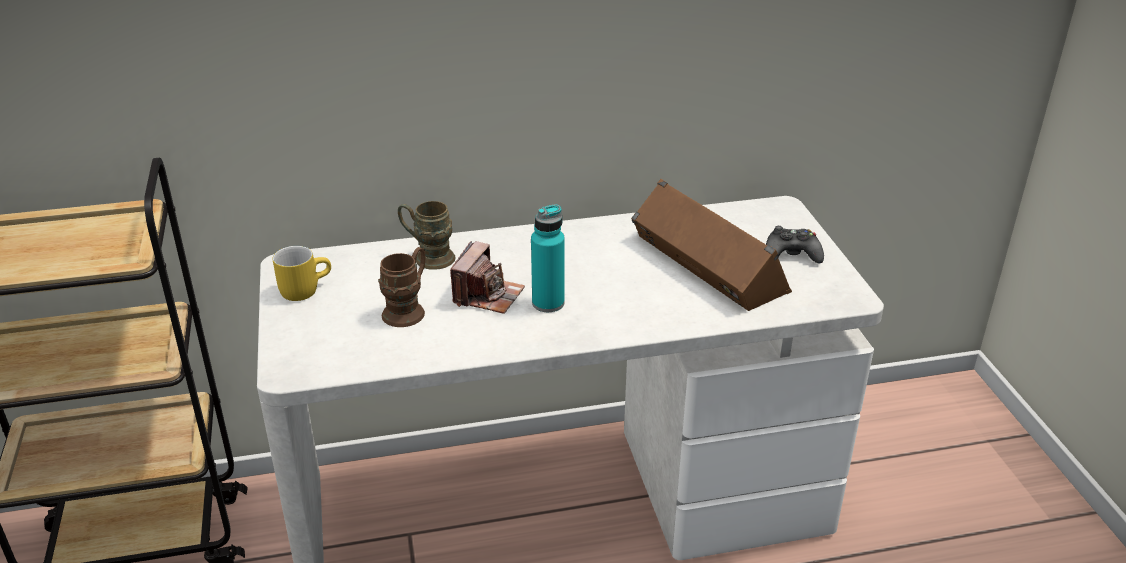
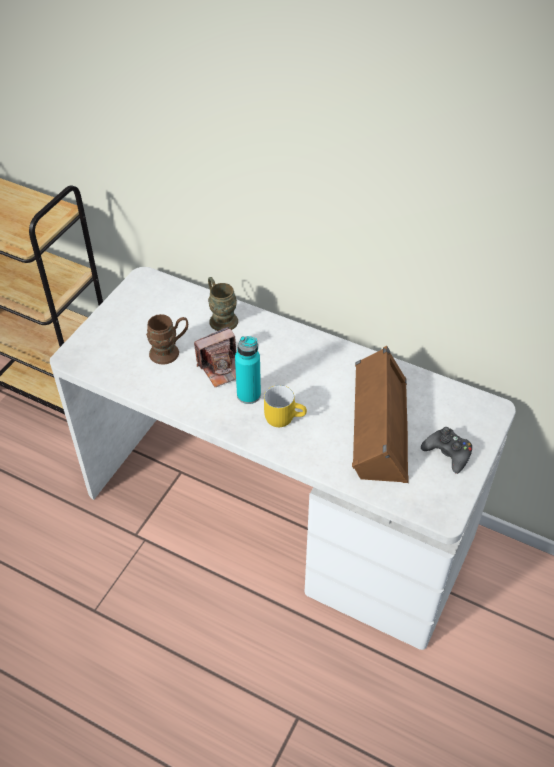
camera: 40 degrees right, 15 degrees up
(304, 288) = (134, 302): yellow mug -> yellow mug (284, 416)

